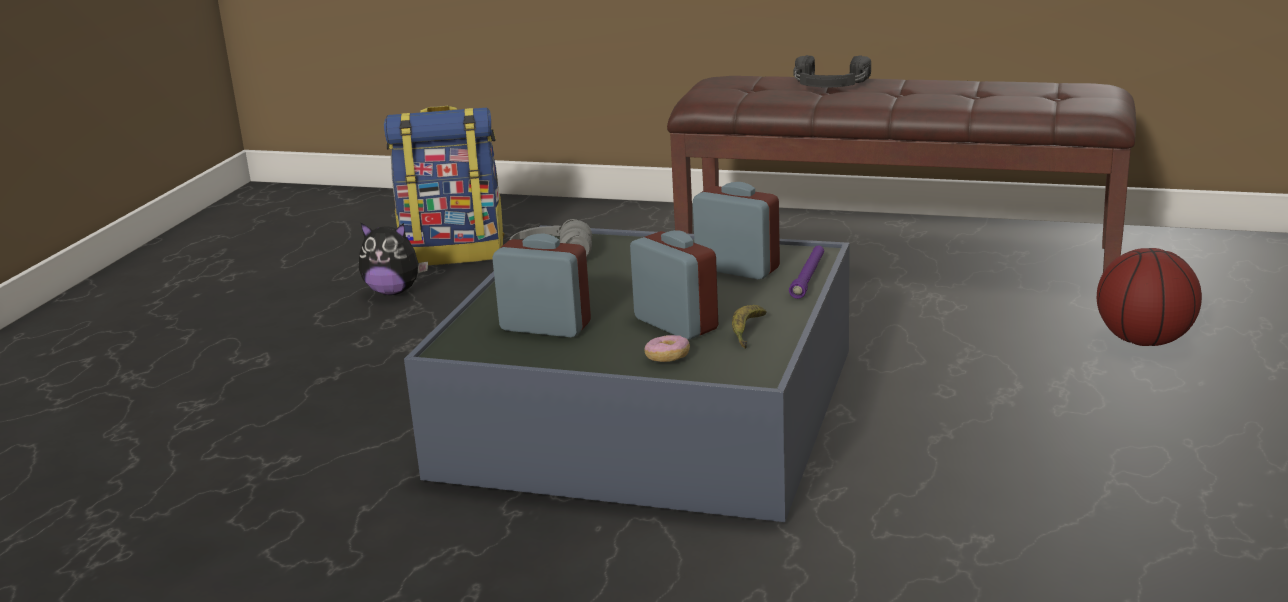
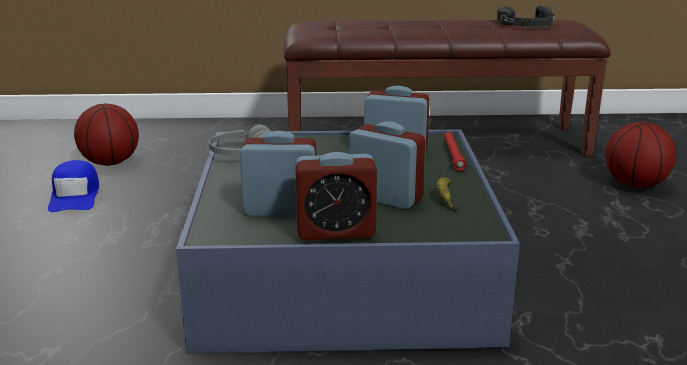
camera: 20 degrees left, 0 degrees up
(394, 291) = (75, 196): plush toy -> blue cap
(454, 252) = (110, 162): backpack -> basketball
(583, 357) = (335, 231): none -> alarm clock
(667, 358) = (402, 225): donut -> none
(808, 277) = (453, 155): purple flashlight -> red flashlight
(829, 84) = (390, 24): black headphones -> black headphones (528, 25)

